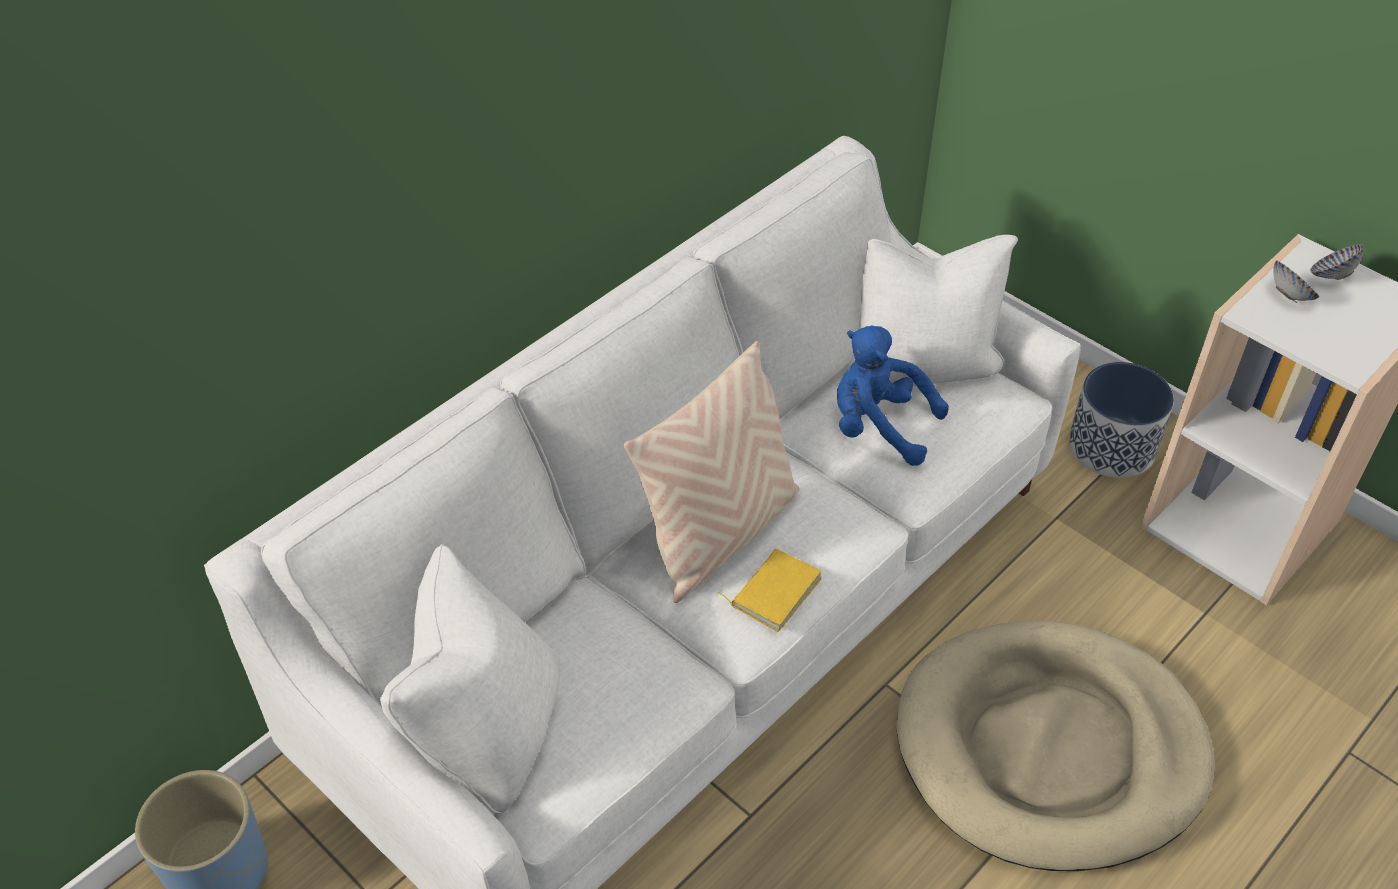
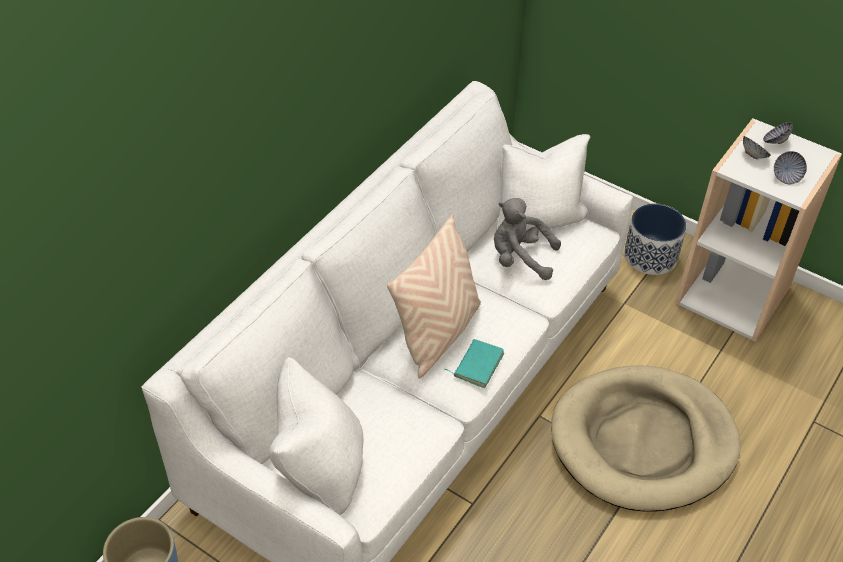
camera: 10 degrees left, 0 degrees up
(774, 591) = (477, 364): yellow book -> turquoise book
(879, 426) = (520, 258): blue plush toy -> grey plush toy
(1342, 336) = (786, 177): none -> bowl

